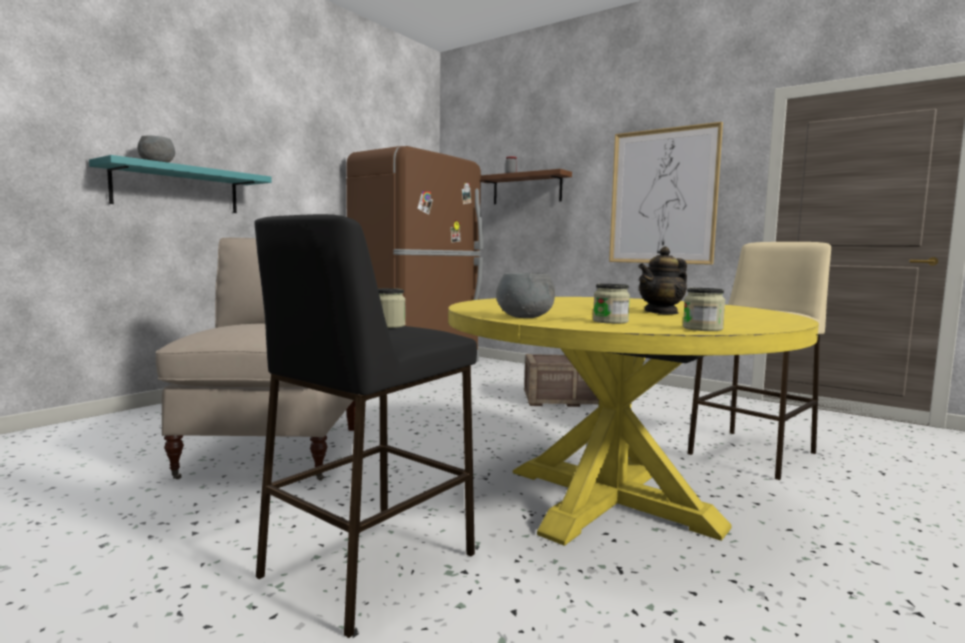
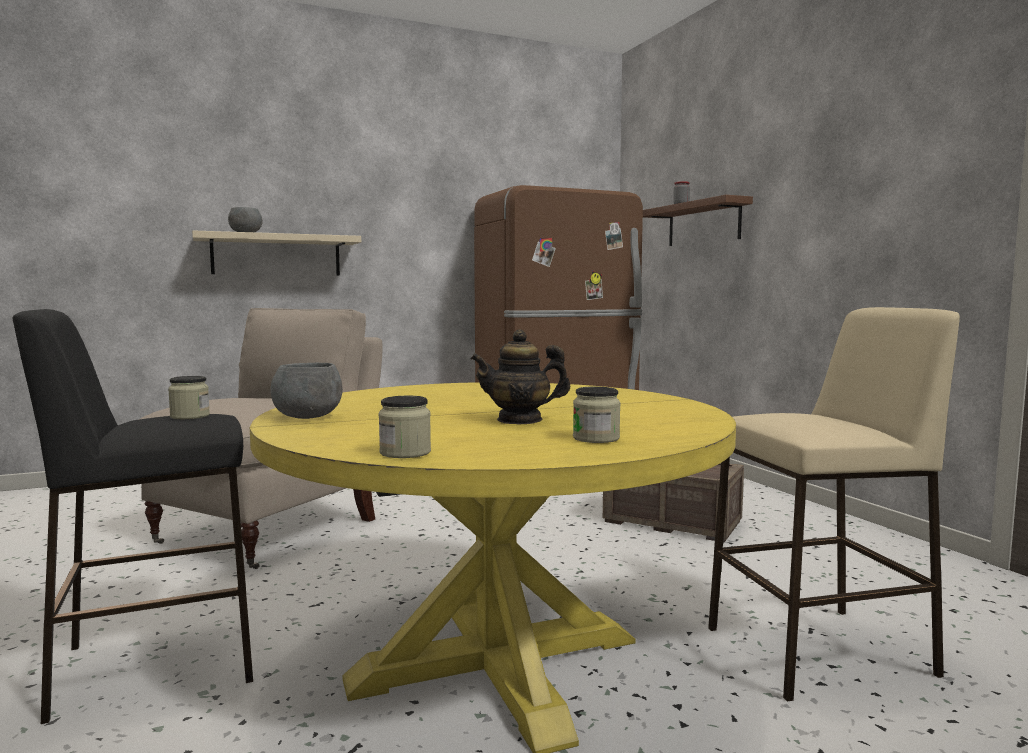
camera: 30 degrees right, 0 degrees up
(177, 189) = (276, 255): turquoise shelf -> beige shelf
(610, 321) = (364, 431): jar -> jar (596, 438)
(662, 197) = (864, 227): picture -> none

